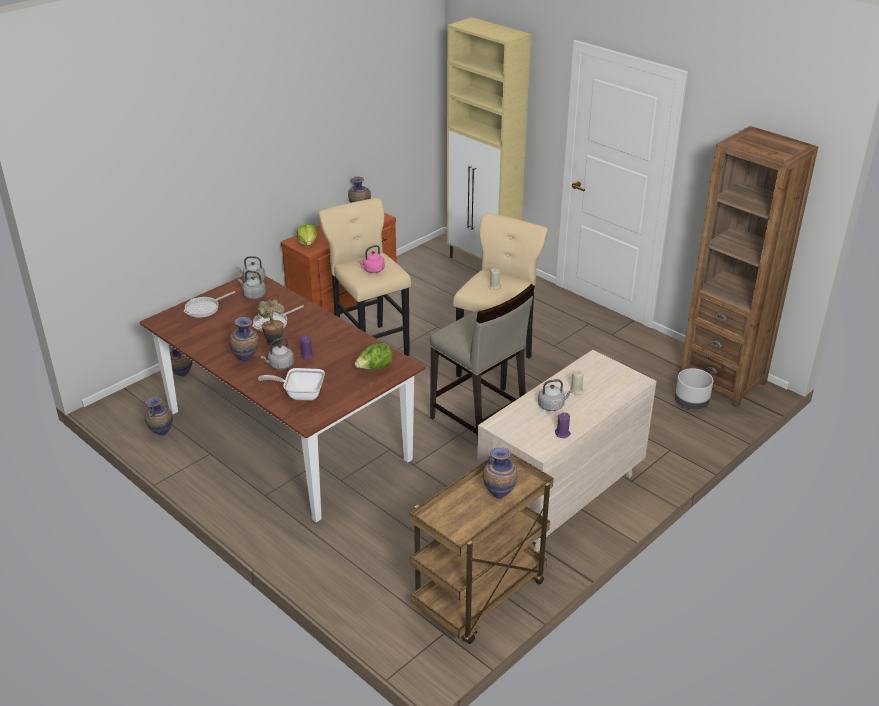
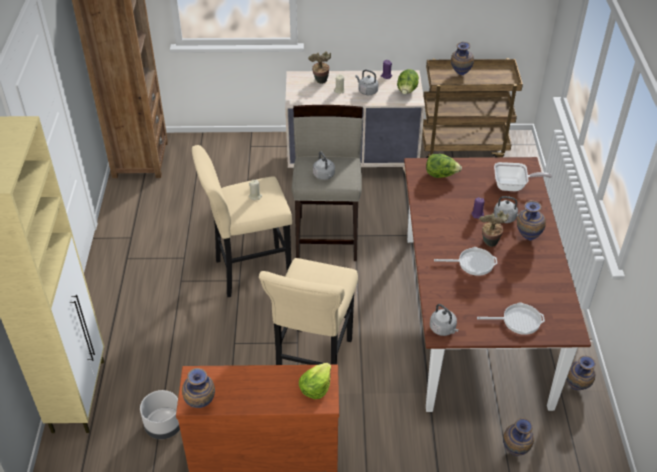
camera: 135 degrees left, 10 degrees up
(253, 295) = (460, 308): grey kettle -> grey kettle (324, 176)
(300, 394) = (513, 186): frying pan -> frying pan turned 45 degrees counterclockwise
(372, 270) = (319, 279): pink kettle -> none
(516, 429) = (407, 91): none -> lettuce
(608, 388) = (320, 82): none -> potted plant
(691, 403) = (185, 160): grey planter -> grey planter (163, 426)

